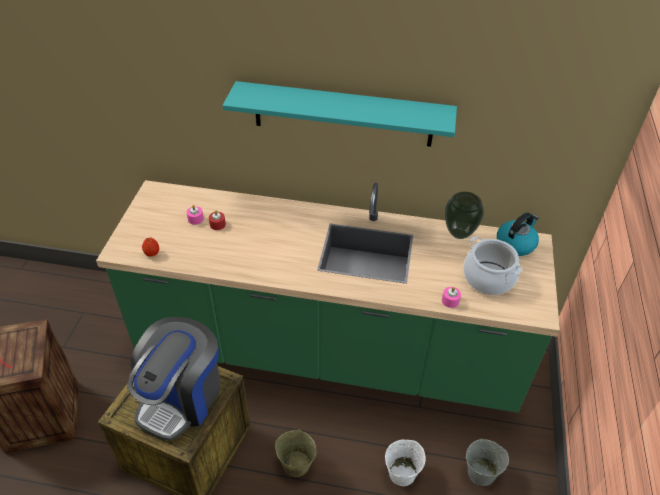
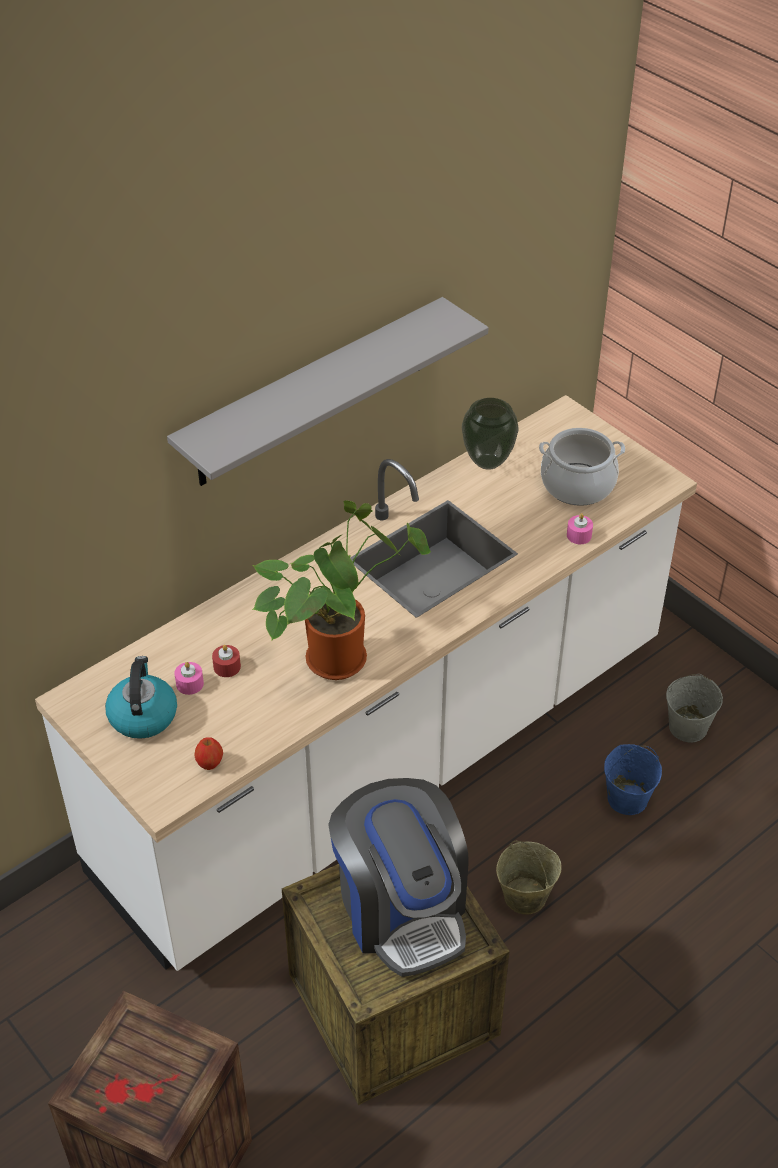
camera: 50 degrees left, 0 degrees up
(262, 257) = (339, 655): none -> potted plant
(327, 351) = (389, 758): green counter -> white counter
(343, 114) = (313, 393): turquoise shelf -> grey shelf
(402, 472) = (627, 798): white bucket -> blue bucket
(515, 244) = (550, 430): kettle -> kettle (142, 715)

